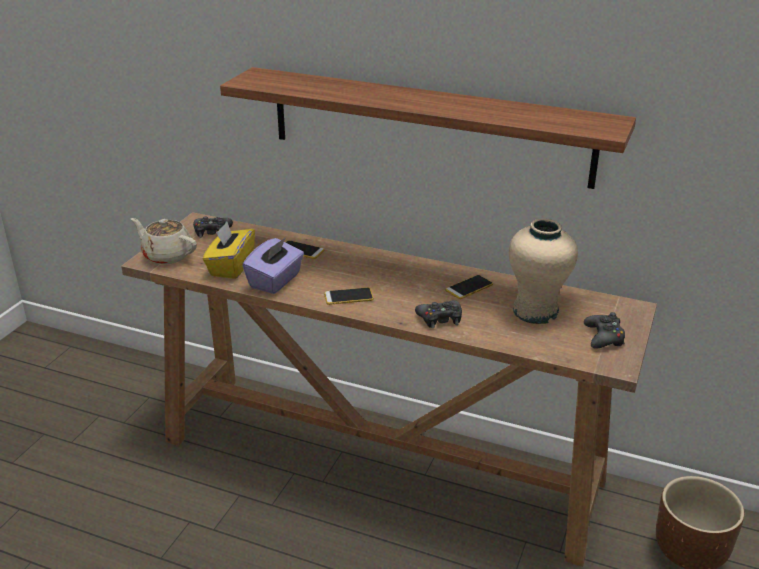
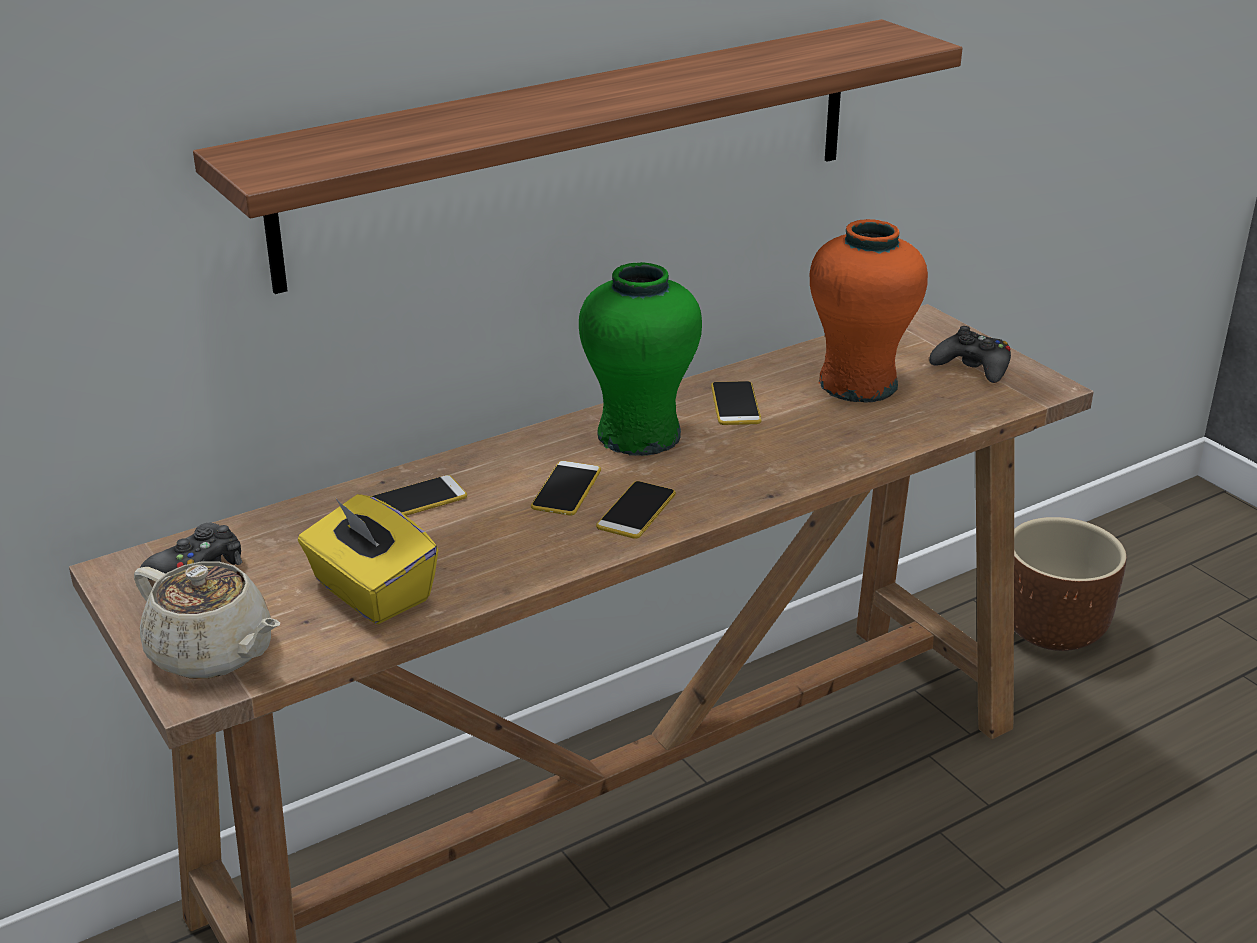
camera: 55 degrees left, 0 degrees up
(167, 255) = (213, 653): beige teapot -> beige teapot turned 120 degrees counterclockwise
(275, 281) = (490, 562): purple tissue box -> none
(346, 276) = (566, 489): none -> phone
(410, 275) = (638, 435): none -> green vase
(440, 319) = (796, 459): black game controller -> none
(535, 311) = (857, 383): beige vase -> orange vase

